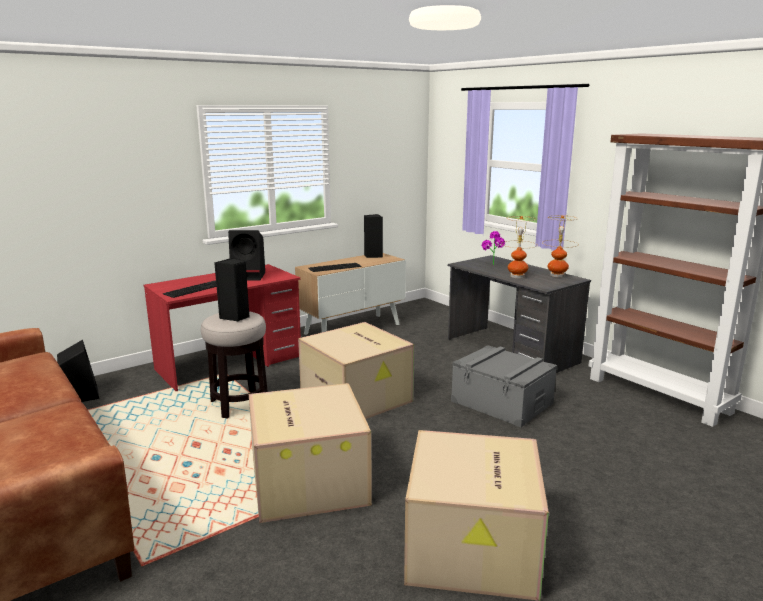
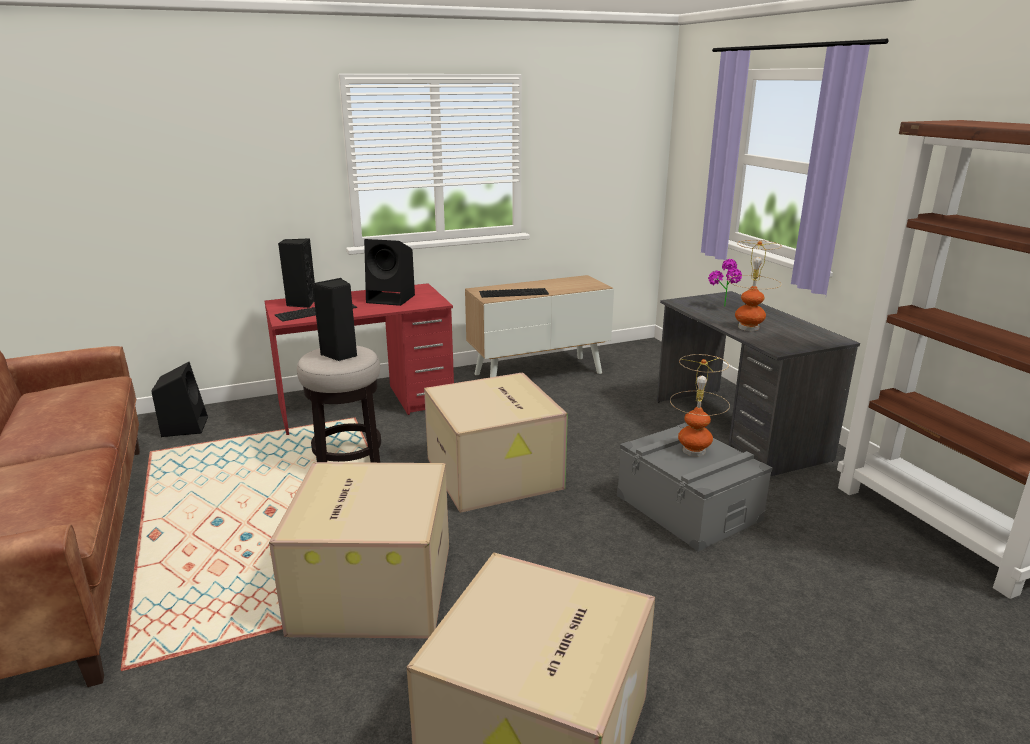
camera: 15 degrees right, 5 degrees up
(373, 256) = (574, 280): black speaker -> black speaker (301, 303)
(557, 275) = (810, 331): table lamp -> table lamp (694, 451)

